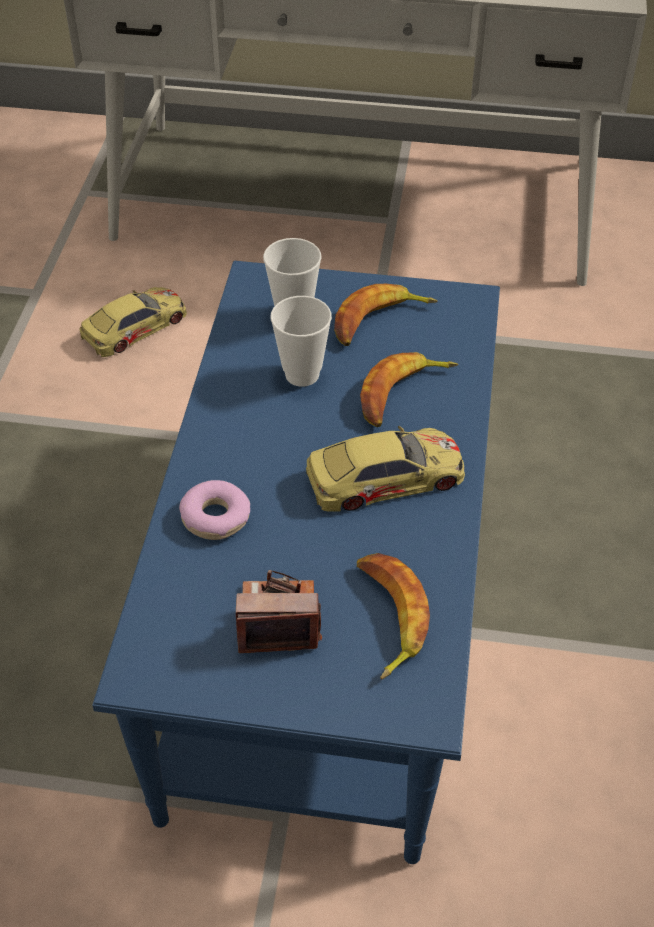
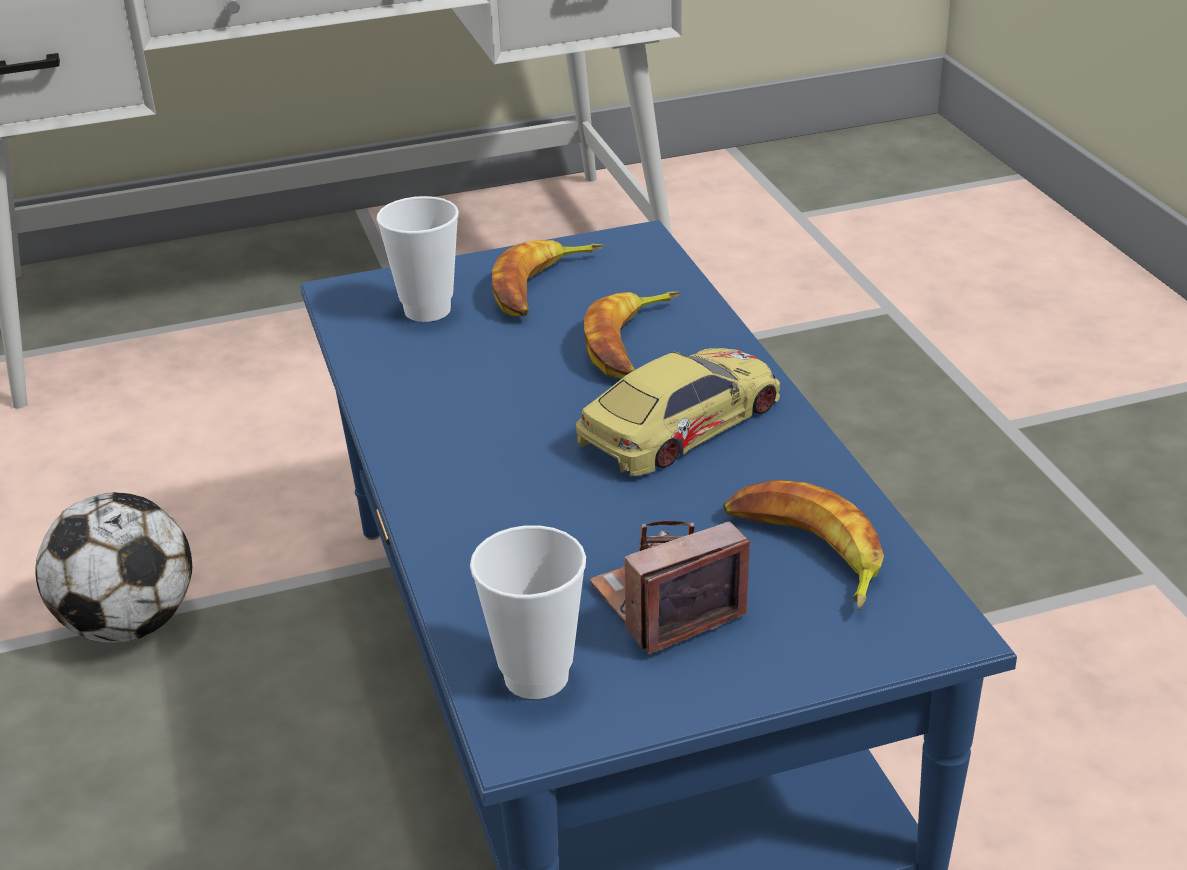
camera: 25 degrees left, 15 degrees down
(92, 431) = (129, 624): none -> football
(135, 327) = (117, 490): toy car -> none
(216, 517) = (493, 532): donut -> none
(302, 374) = (487, 361): cup -> cup (536, 677)

